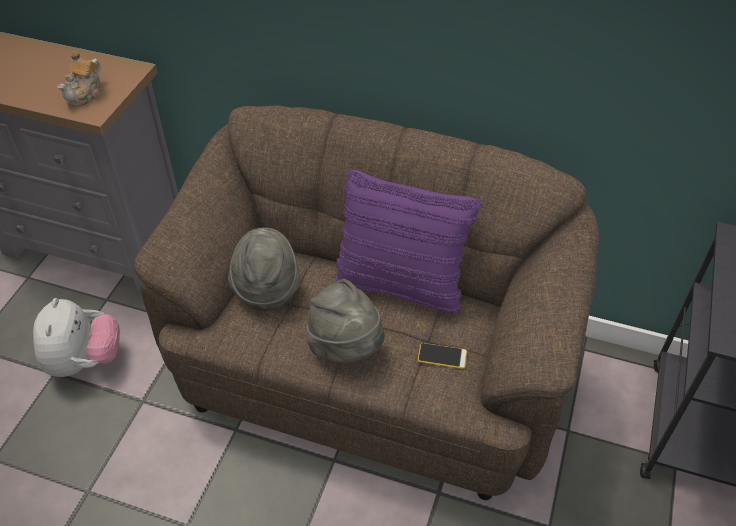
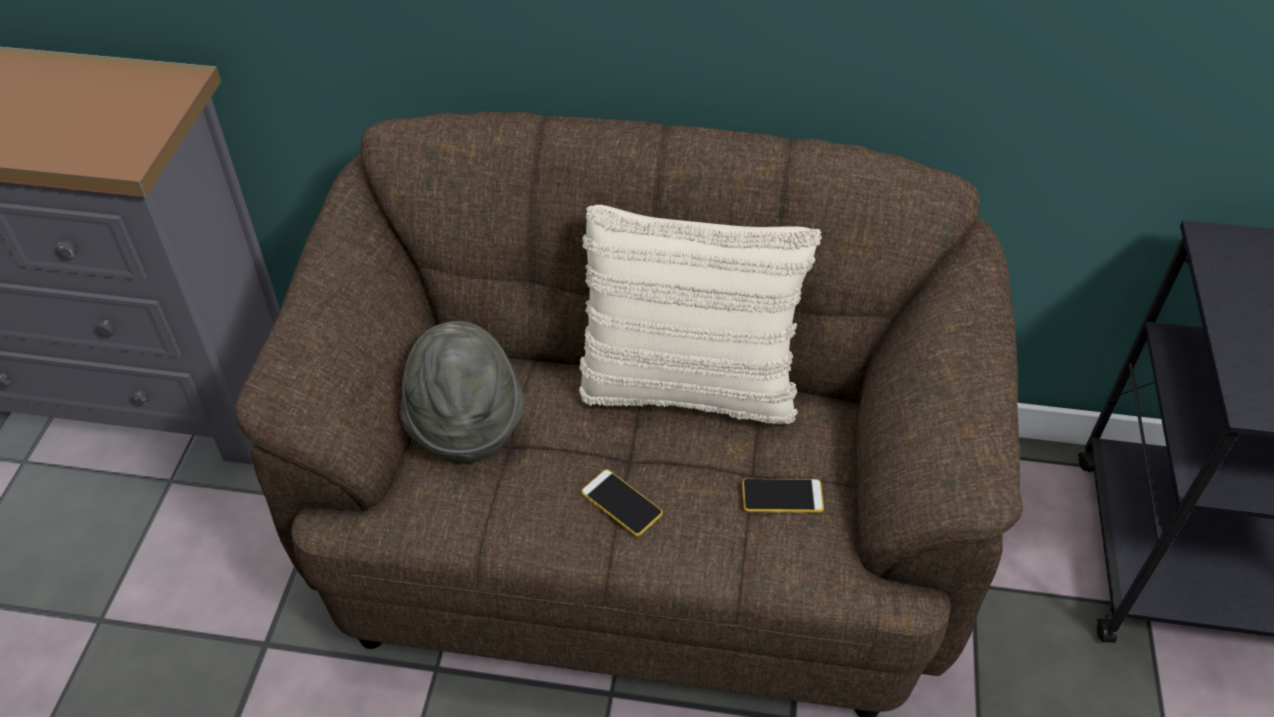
camera: 10 degrees left, 0 degrees up
(85, 361) = (151, 592): plush toy -> none
(86, 94) = (102, 129): teapot -> none
(346, 346) = (621, 503): grey hat -> phone
(402, 286) = (690, 389): purple pillow -> beige pillow

